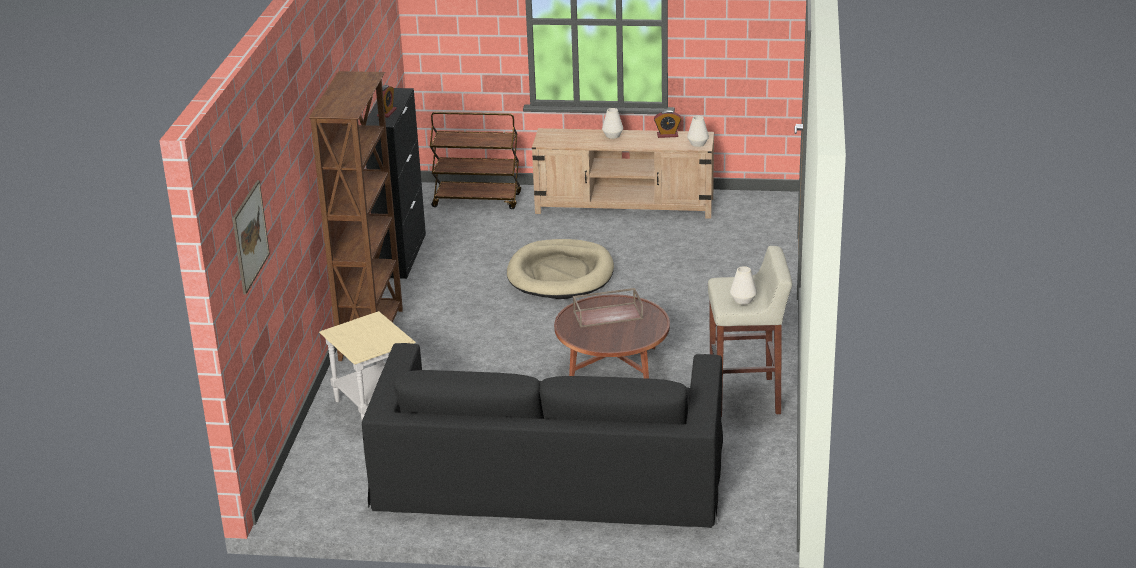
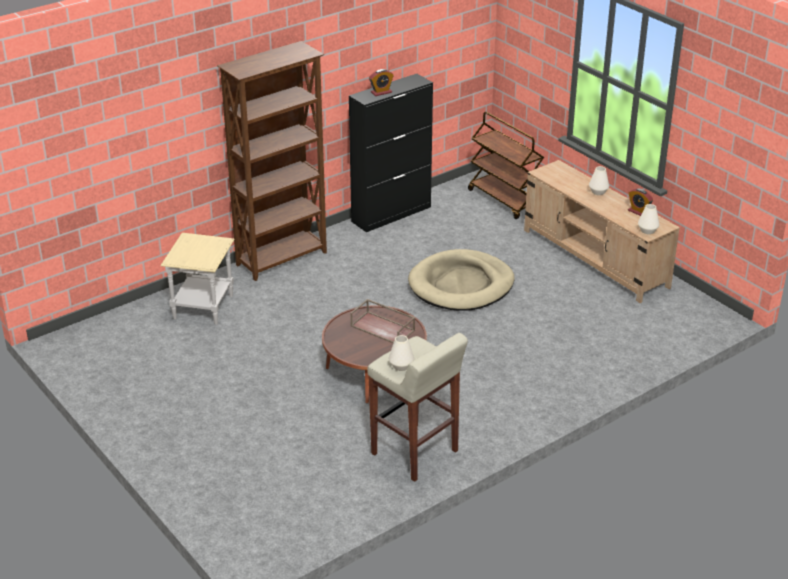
camera: 45 degrees right, 5 degrees up
(250, 236) = (69, 133): picture -> none
(549, 474) = (210, 419): black sofa -> none

